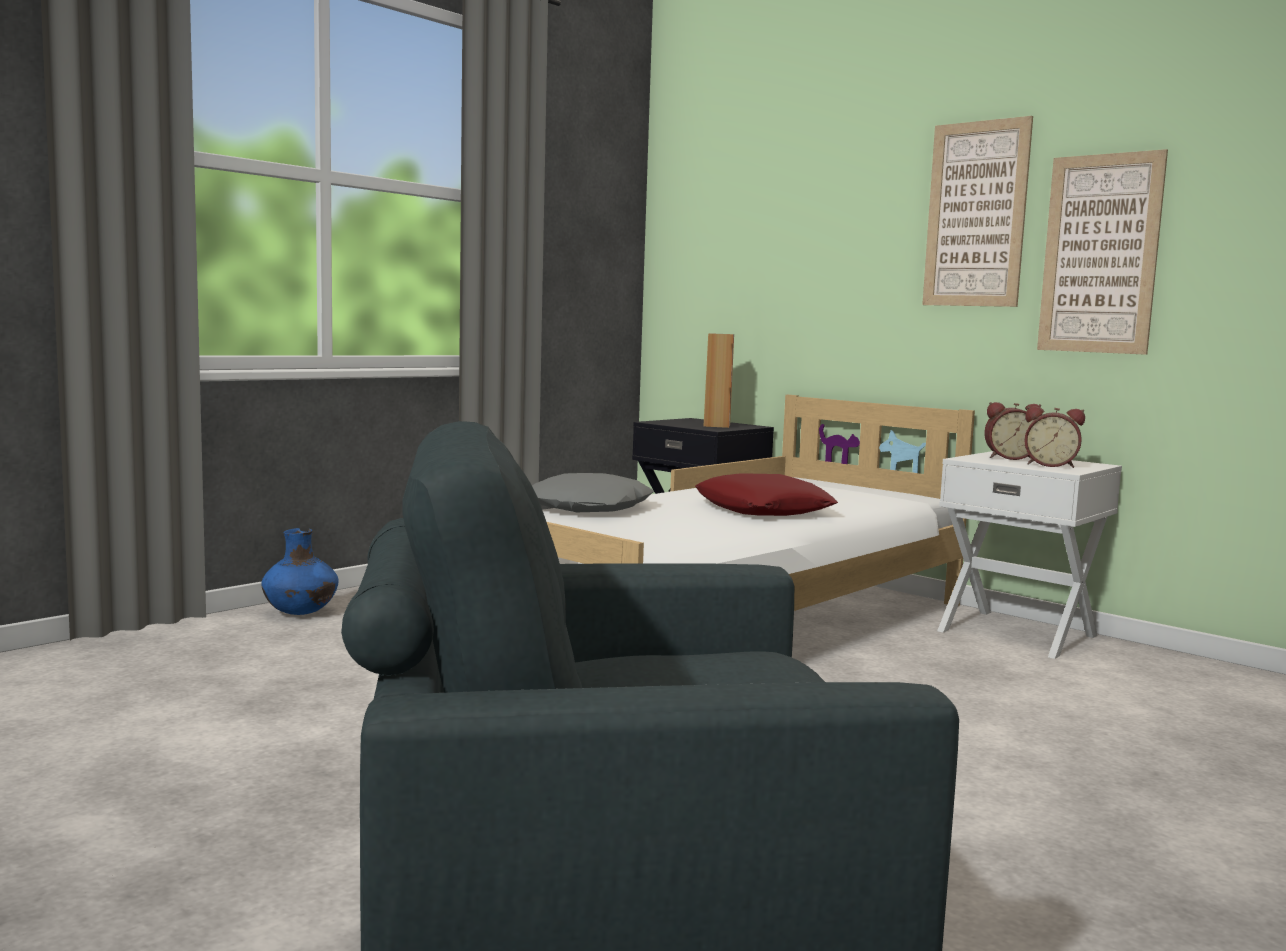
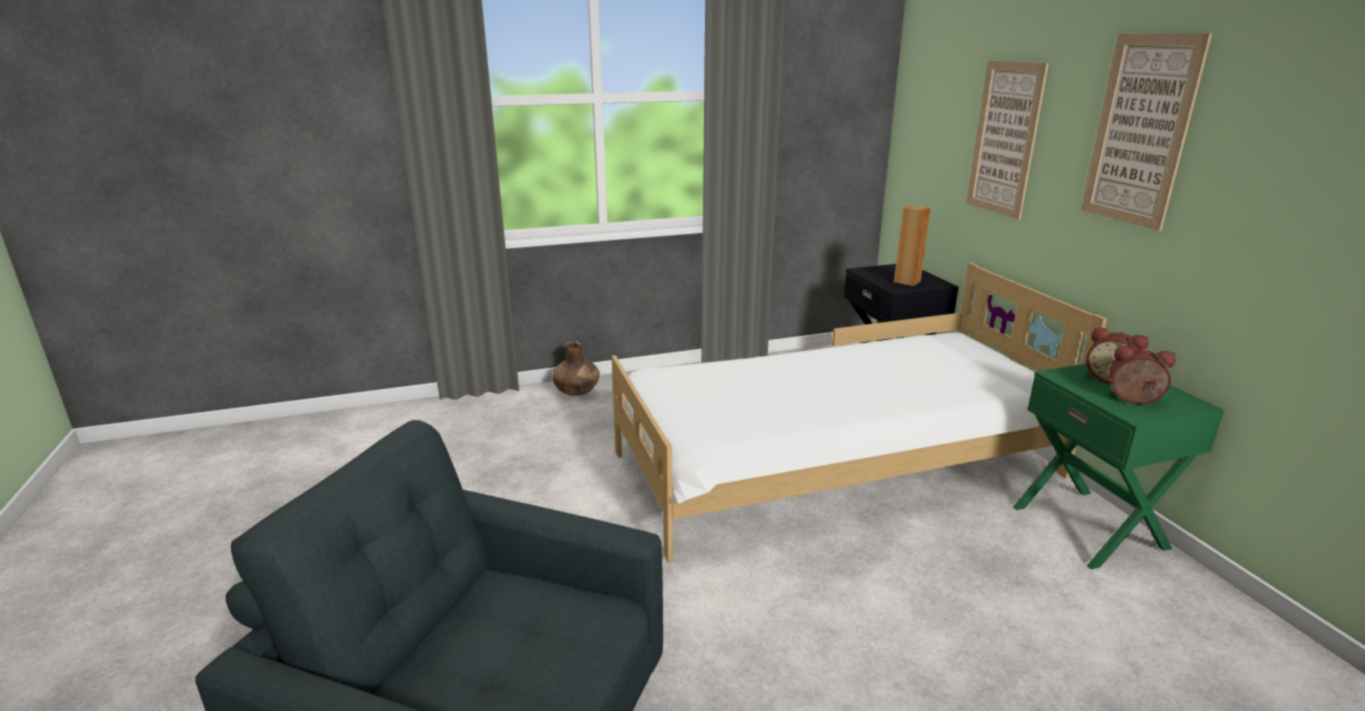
camera: 30 degrees right, 15 degrees up
(301, 613) = (577, 393): blue vase -> brown vase
(590, 508) = (731, 368): grey pillow -> none
(763, 509) = (862, 389): red pillow -> none
(1018, 633) = (1090, 526): white nightstand -> green nightstand
(1050, 465) = (1133, 400): alarm clock -> alarm clock turned 150 degrees clockwise
(1100, 254) = (1249, 195): picture -> picture (1005, 139)

